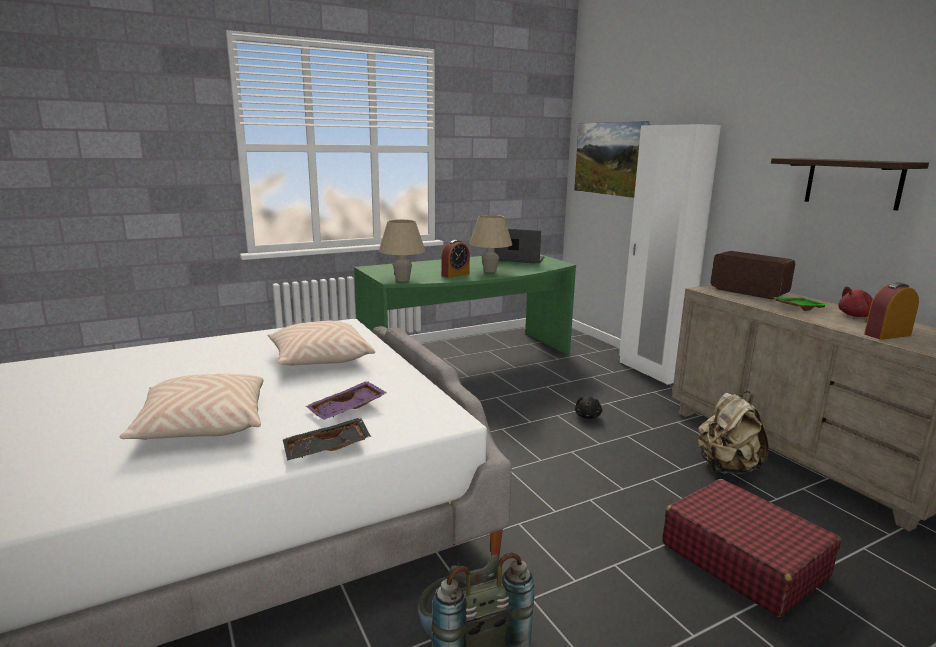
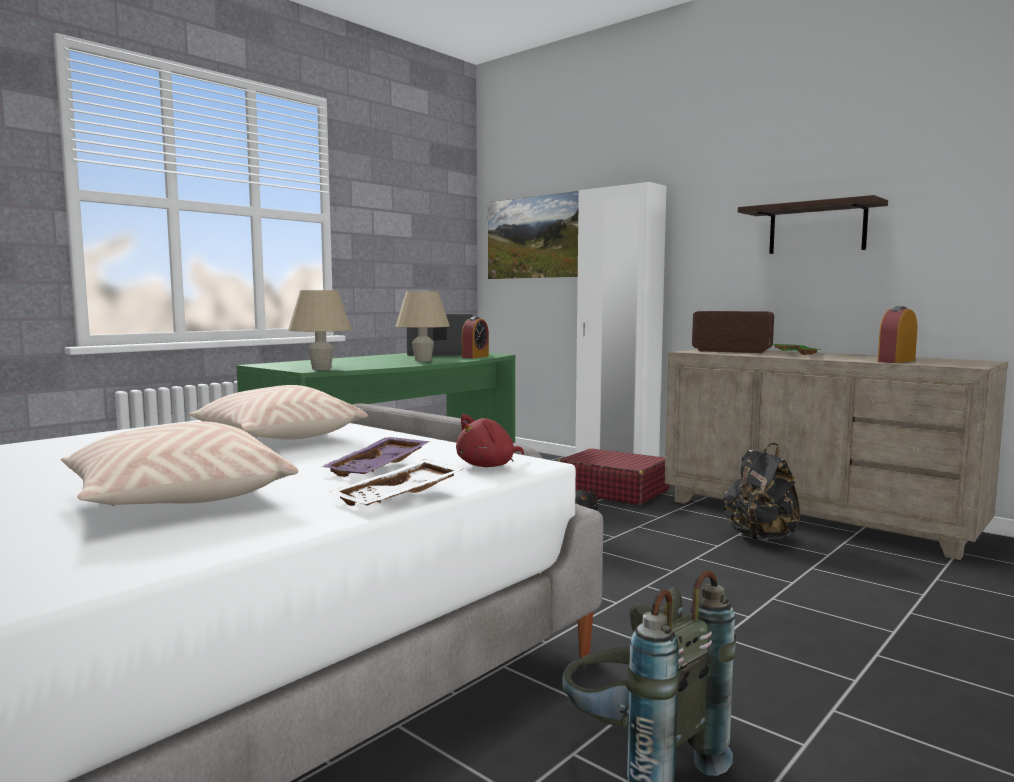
camera: 20 degrees left, 10 degrees down
(327, 449) = (399, 498): black tray -> white tray
(455, 275) = (384, 364): alarm clock -> alarm clock (475, 357)
(726, 468) = (760, 538): beige backpack -> black backpack
(743, 559) = (842, 607): red suitcase -> red suitcase (613, 491)
(857, 316) = (851, 356): red plush toy -> red plush toy (489, 466)

